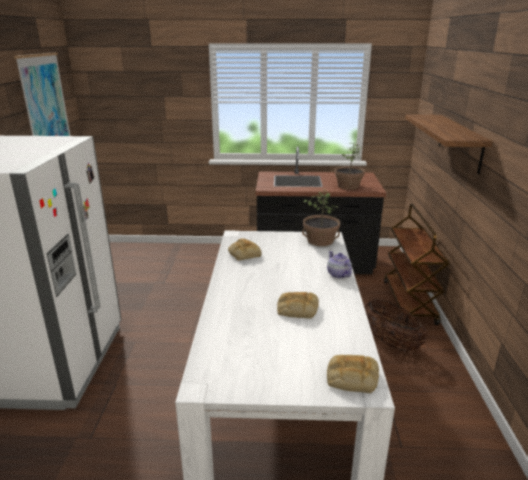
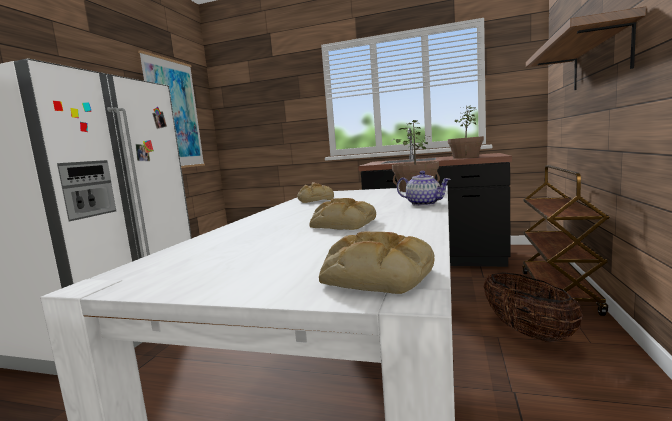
camera: 15 degrees right, 15 degrees down
(338, 274) = (424, 204): teapot -> teapot turned 135 degrees clockwise

